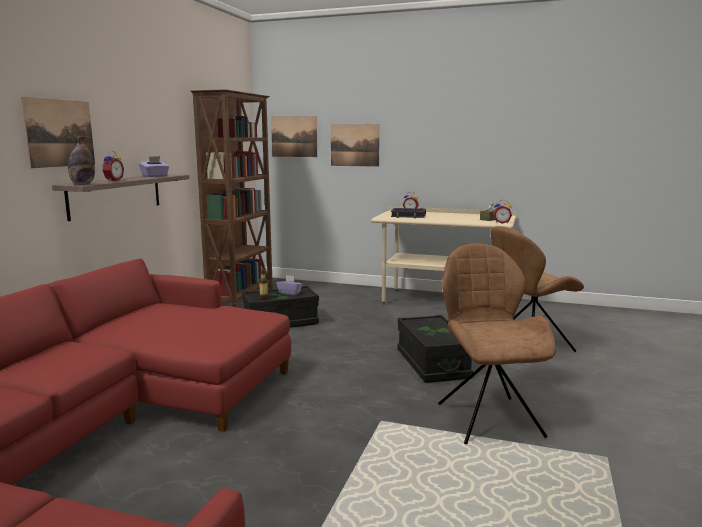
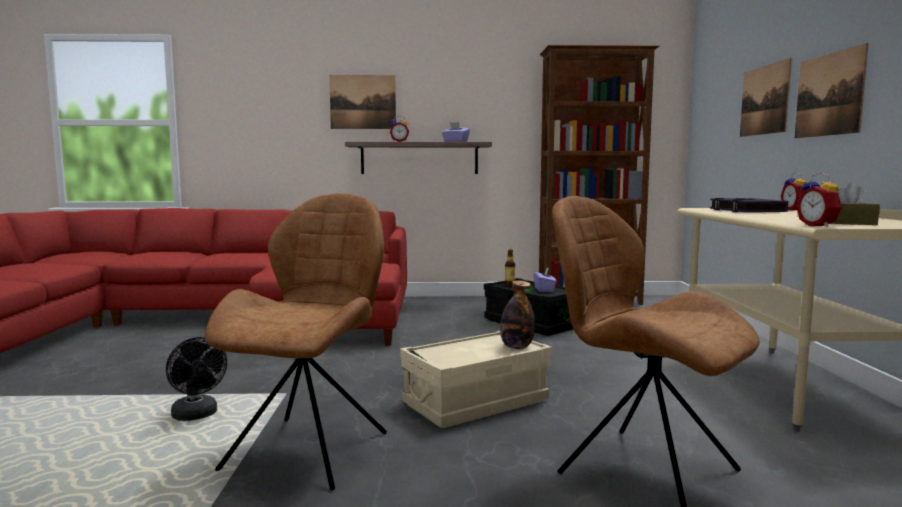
camera: 70 degrees right, 5 degrees down
(82, 184) = (357, 141): bottle -> bottle (516, 347)
(294, 136) = (715, 98): picture -> picture (829, 95)
(411, 459) = (197, 415): none -> black fan
(432, 364) = (476, 402): black storage box -> beige storage box
(488, 418) = (310, 448): brown chair -> brown chair turned 45 degrees counterclockwise

